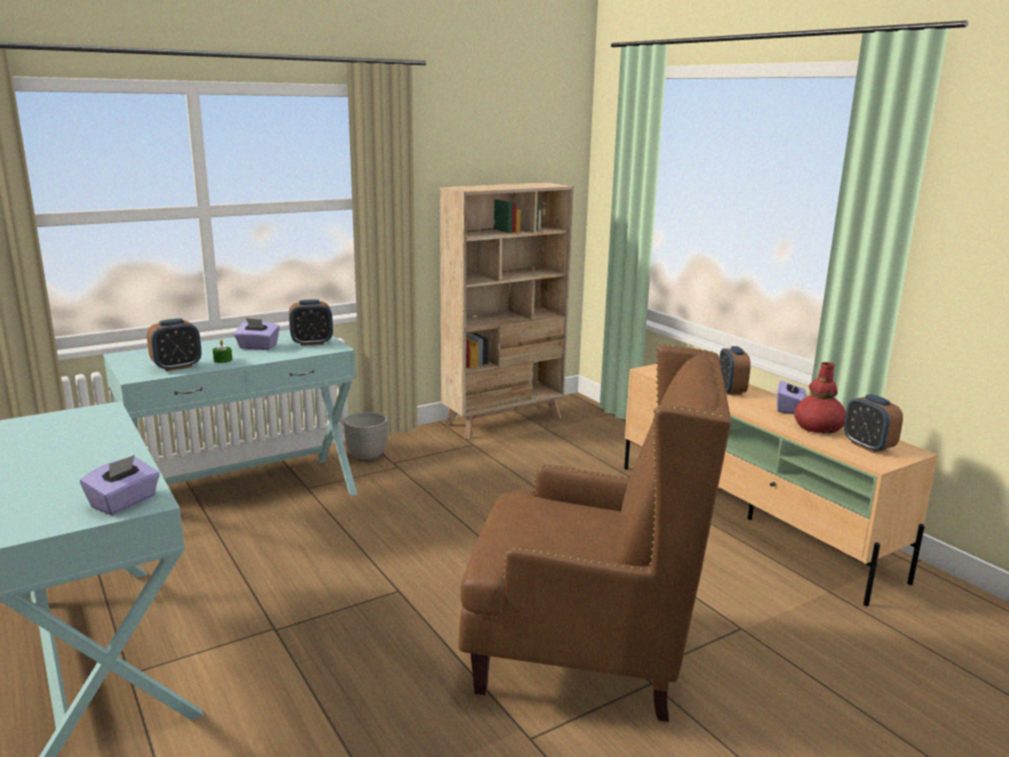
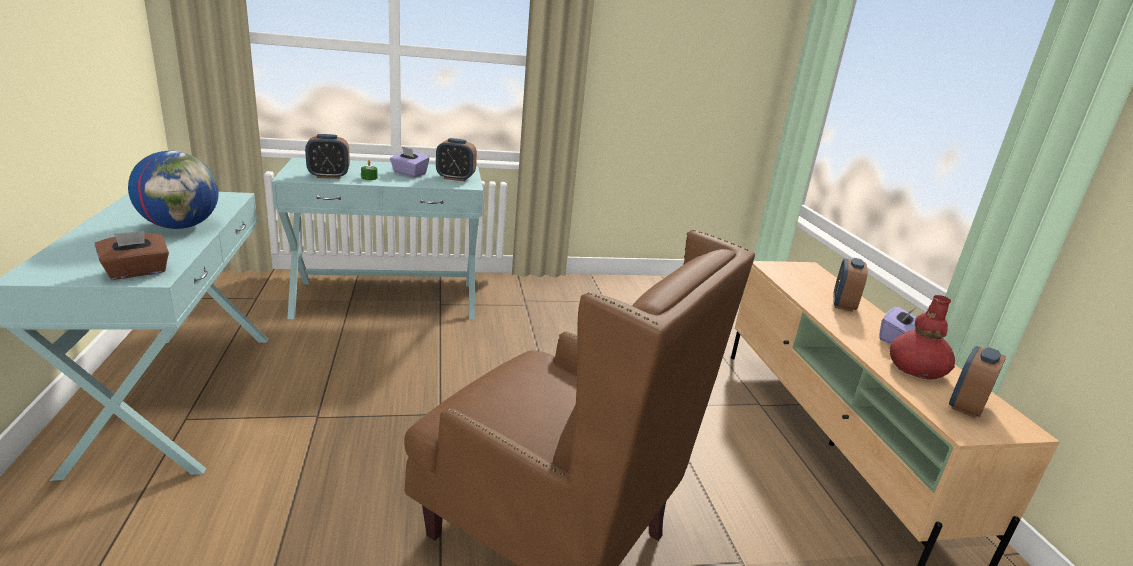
camera: 20 degrees right, 5 degrees up
(97, 451) = (180, 226): none -> globe
(124, 502) = (137, 272): purple tissue box -> brown tissue box
(367, 457) = (507, 290): planter -> none
(504, 421) = (648, 287): beige bookcase -> none
(868, 446) = (966, 406): alarm clock -> alarm clock turned 45 degrees clockwise

